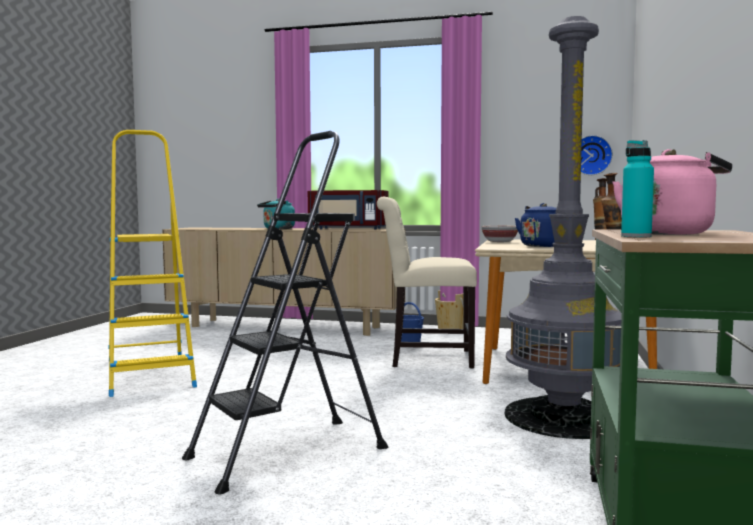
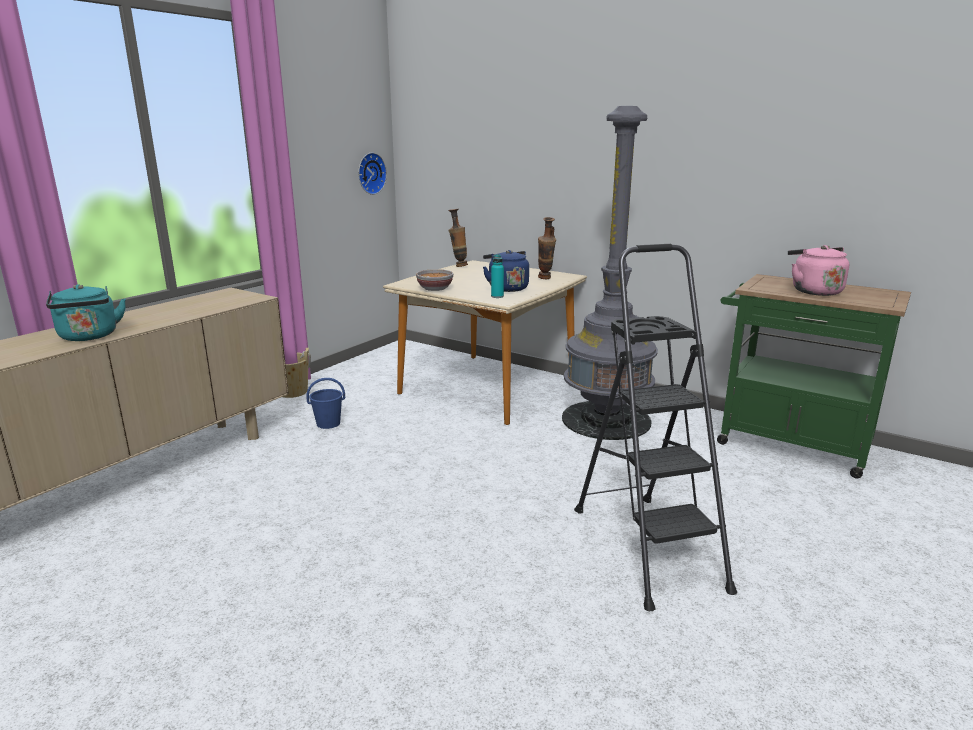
camera: 70 degrees left, 15 degrees up
(149, 373) = (270, 633): yellow step ladder -> none
(348, 229) = (185, 307): red microwave -> none
(425, 358) = (400, 430): beige chair -> none
(636, 236) = (855, 302): turquoise bottle -> turquoise bottle (497, 296)

